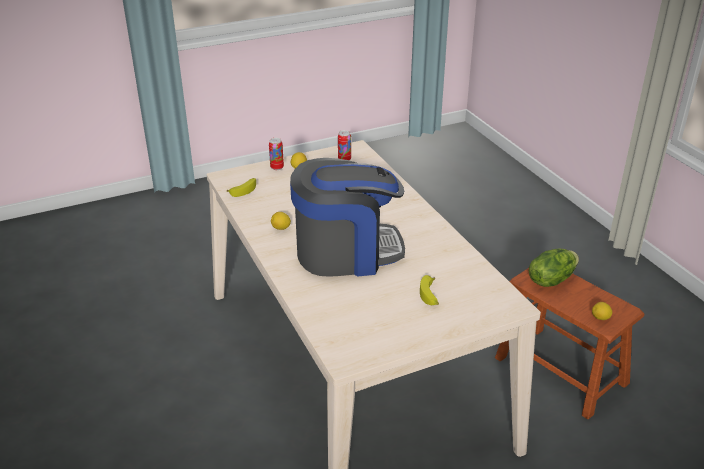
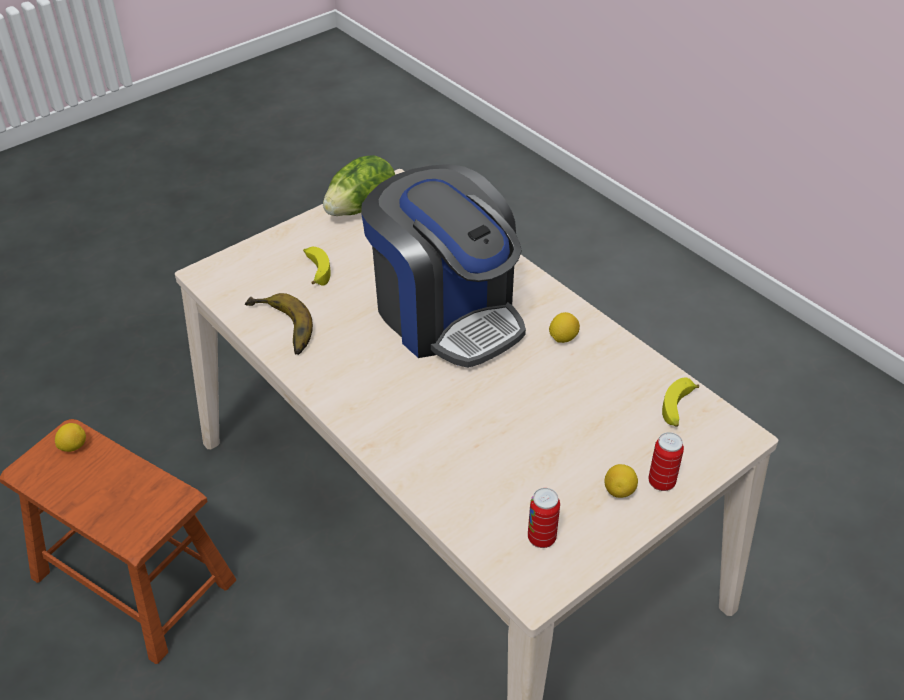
camera: 165 degrees right, 10 degrees up
(346, 252) = (446, 314): coffee machine -> coffee machine turned 105 degrees counterclockwise
(460, 260) = (278, 329): none -> banana
(551, 279) = (133, 509): lettuce -> lettuce (362, 207)

